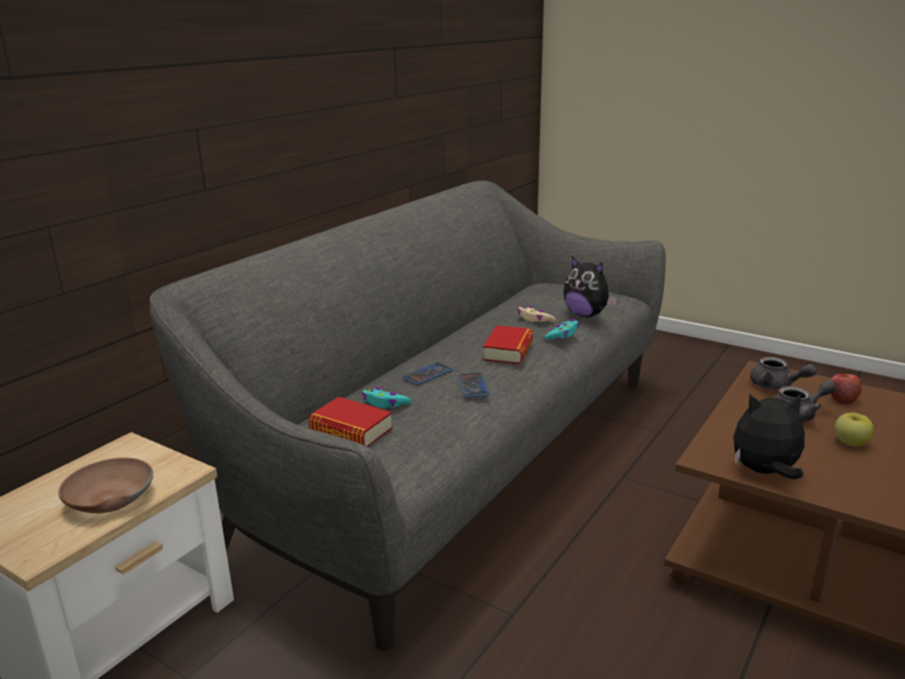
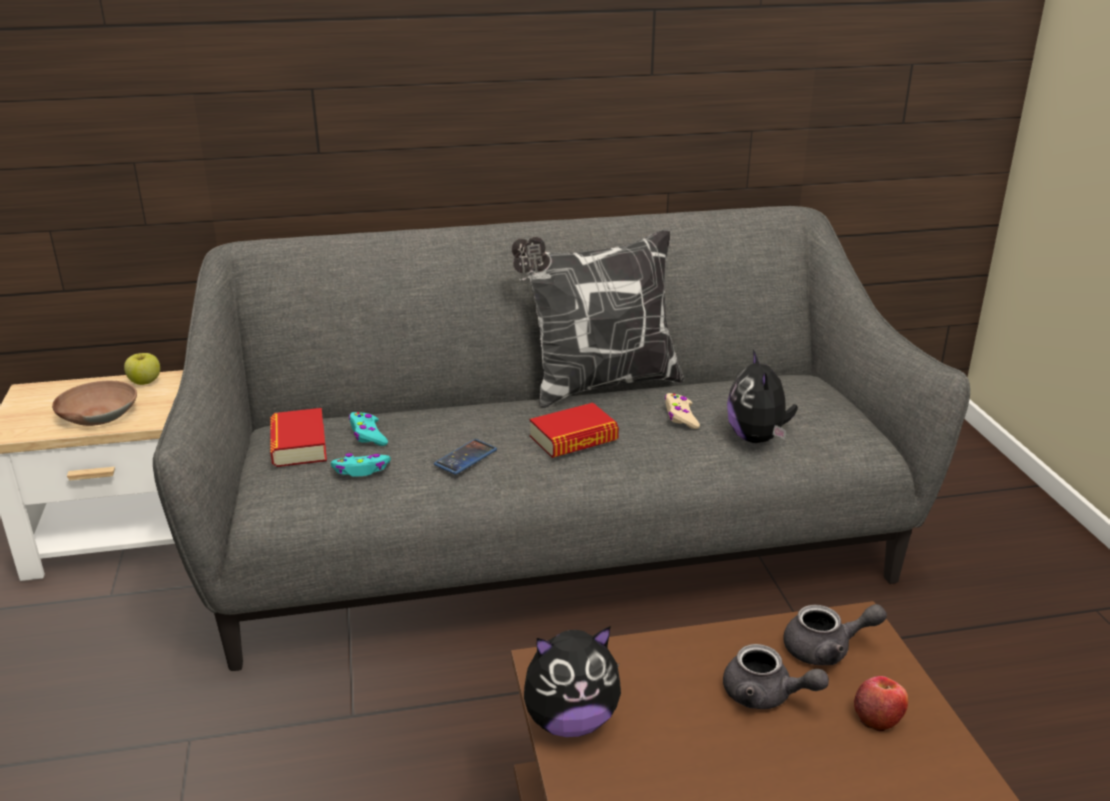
camera: 45 degrees right, 5 degrees up
(427, 374) = (455, 425): phone -> none
(456, 323) = (599, 385): none -> pillow
(563, 335) = (671, 449): turquoise game controller -> turquoise game controller (361, 470)
(765, 472) = (570, 721): plush toy -> plush toy turned 120 degrees clockwise
(776, 386) = (826, 649): grey teapot -> grey teapot turned 90 degrees counterclockwise
(850, 442) = (748, 766): apple -> apple (145, 382)

